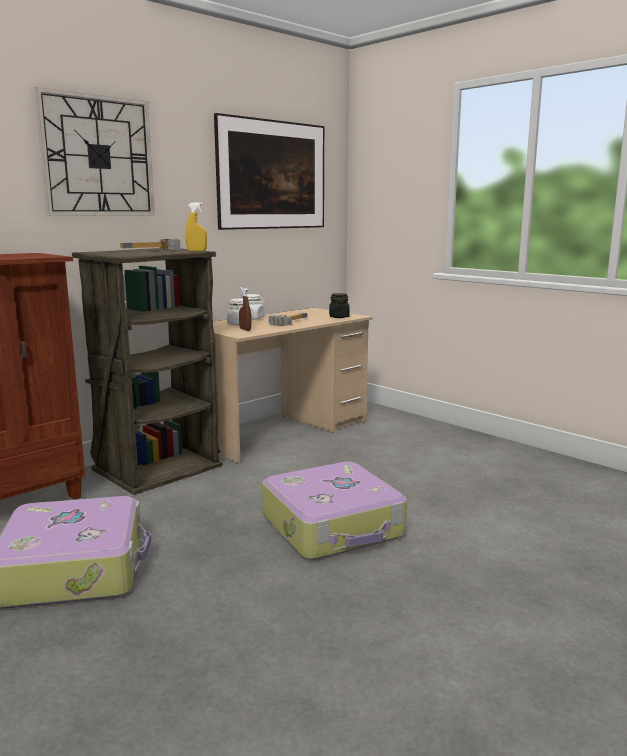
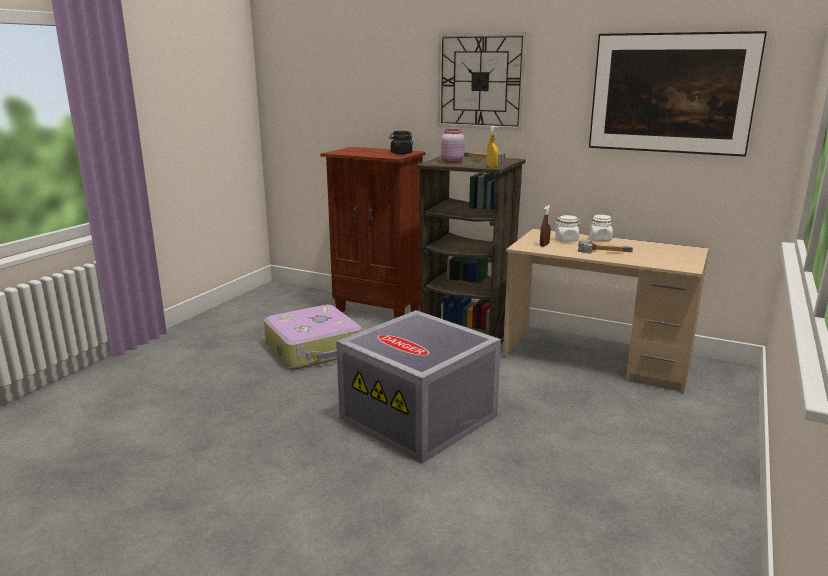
camera: 70 degrees right, 5 degrees up
(132, 253) = (451, 161): none -> pink jar
(333, 526) = (421, 417): suitcase -> grey storage box
(339, 317) = (667, 263): black jar -> black jar (401, 153)

